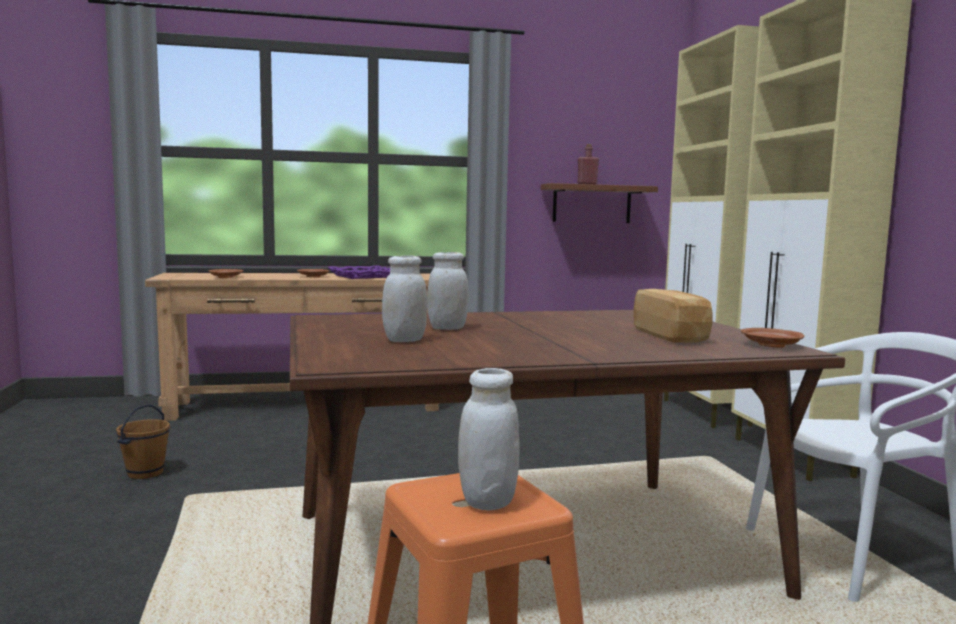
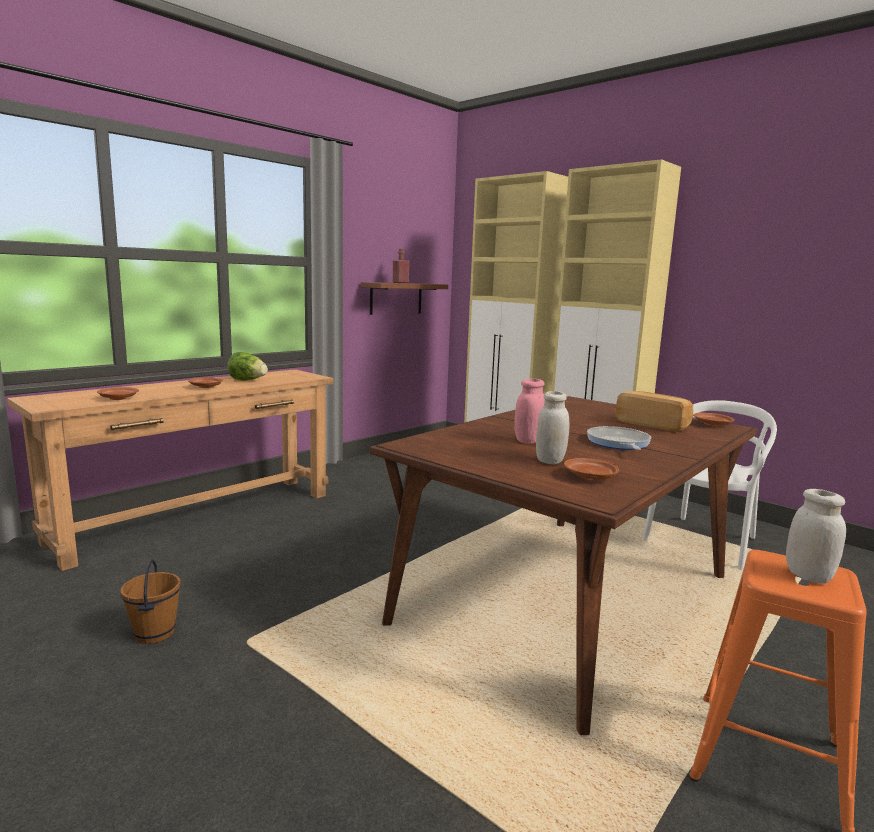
camera: 35 degrees left, 5 degrees up
(363, 276) = (248, 380): purple tray -> lettuce
(392, 353) = (590, 477): none -> brown plate
(447, 328) = (529, 441): white jar -> pink jar
(546, 341) = (618, 443): none -> frying pan

